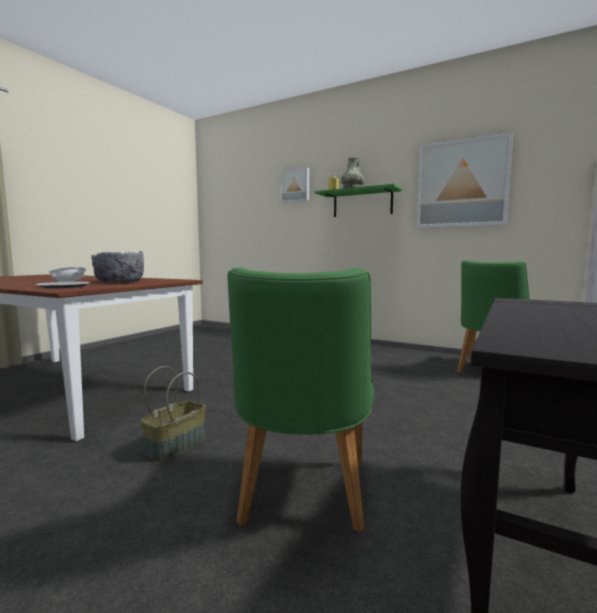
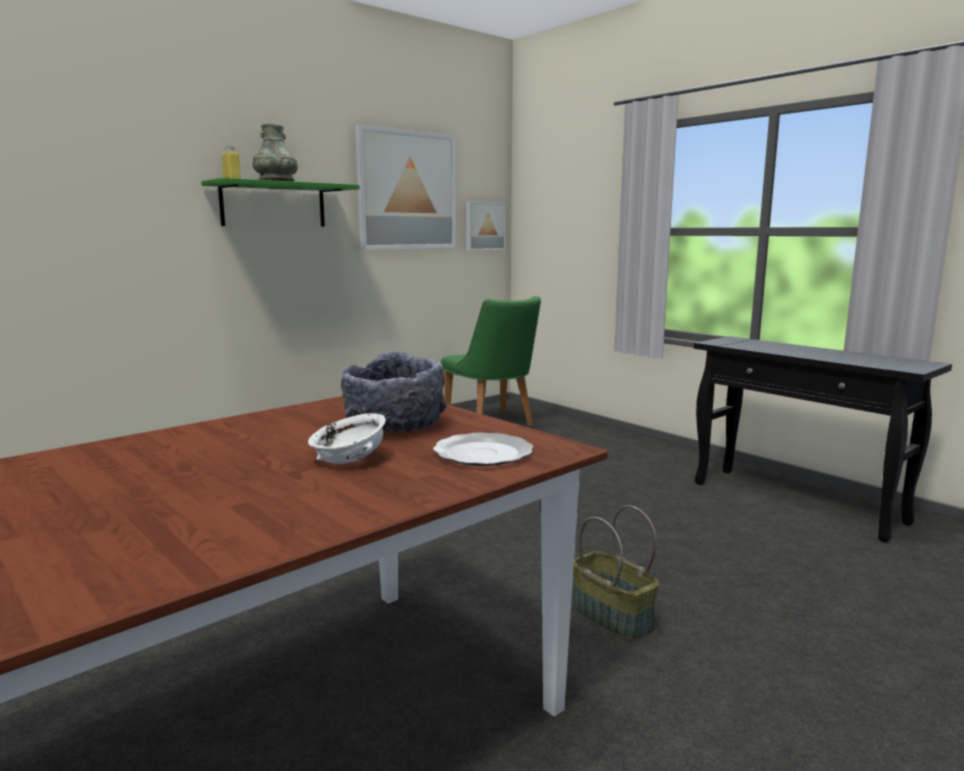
camera: 70 degrees left, 5 degrees up
(295, 186) = (118, 150): picture -> picture (484, 226)
(301, 498) = (736, 558): green chair -> none

